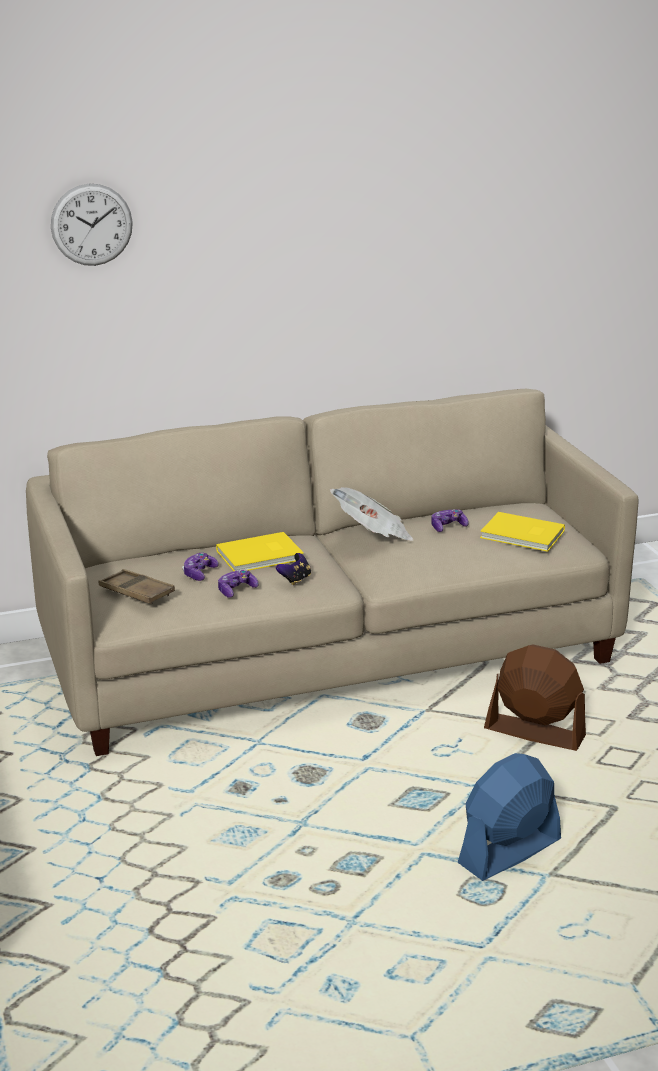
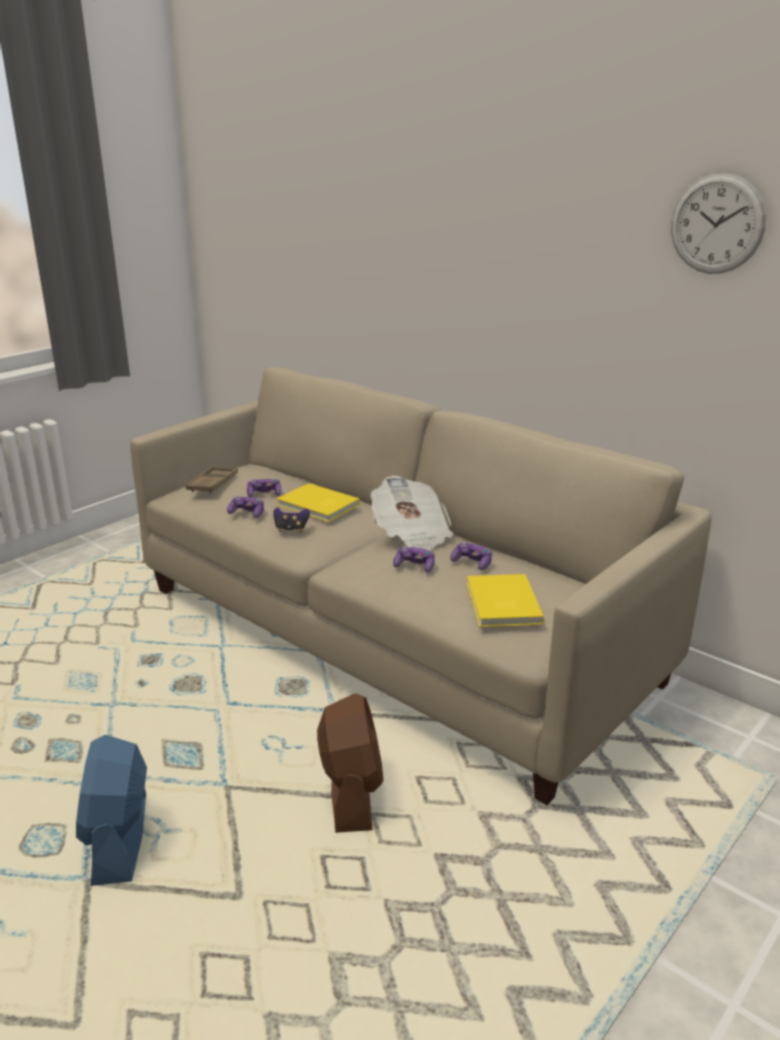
camera: 60 degrees right, 0 degrees up
(91, 224) = (337, 190): wall clock -> wall clock (717, 224)
(431, 548) = (414, 566): none -> game controller
(509, 852) = (120, 840): blue fan -> blue fan turned 120 degrees counterclockwise

